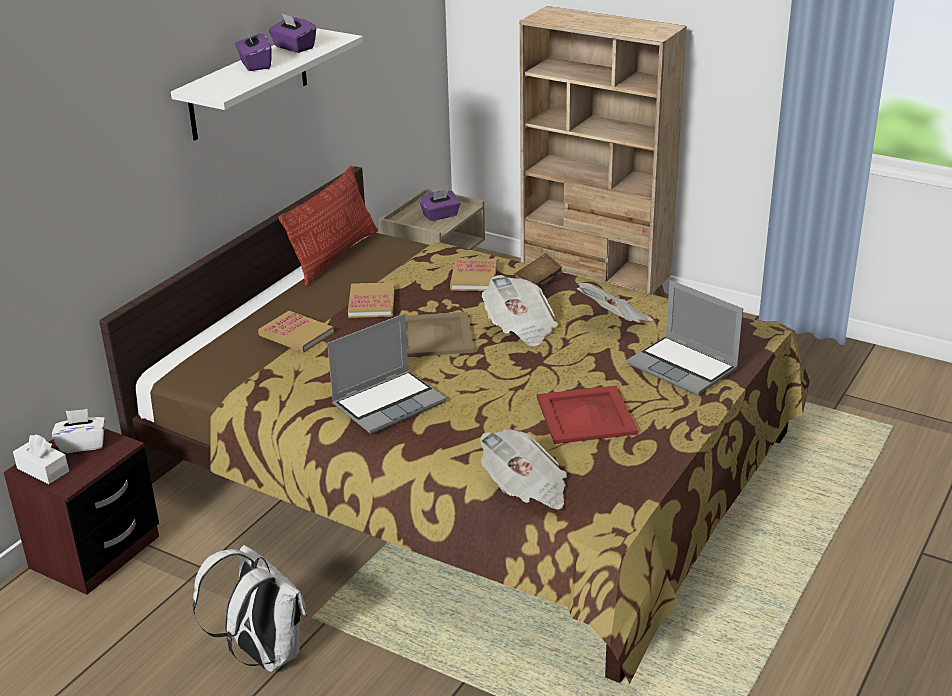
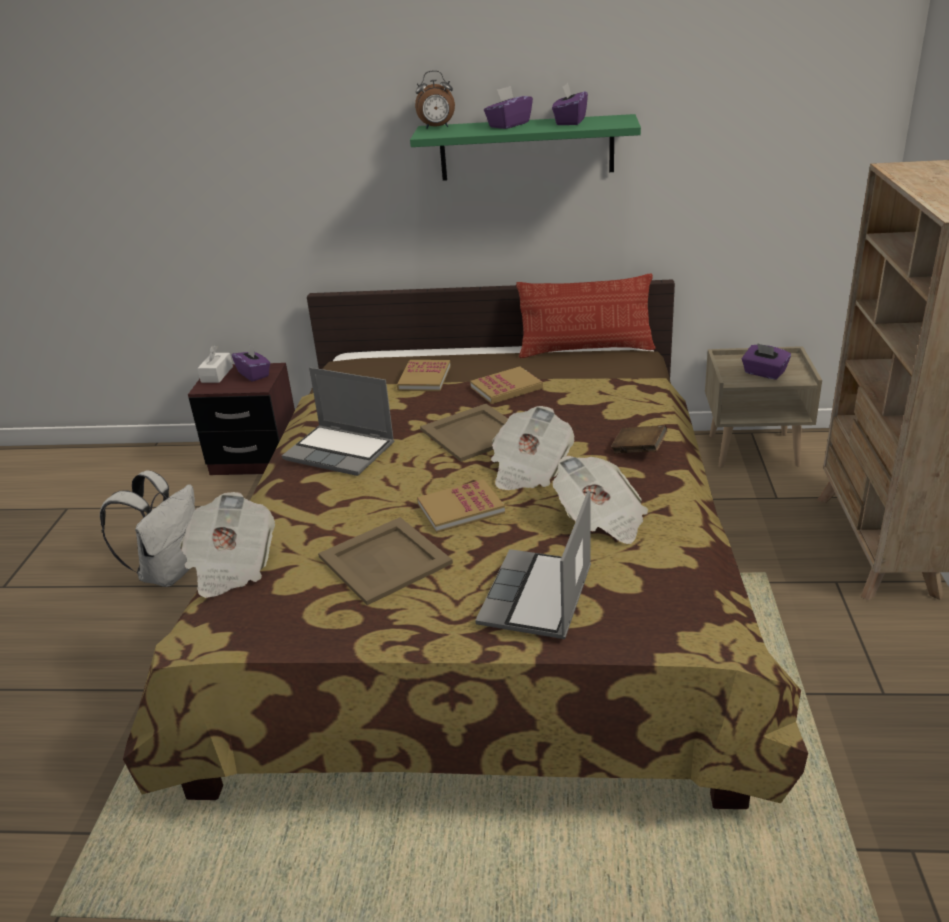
camera: 65 degrees right, 0 degrees up
(83, 444) = (254, 374): white tissue box -> purple tissue box
(200, 86) = (437, 127): none -> alarm clock
(249, 84) = (526, 148): white shelf -> green shelf
(474, 277) = (607, 415): book -> book (460, 508)
(586, 415) = (386, 560): red tray -> beige tray

